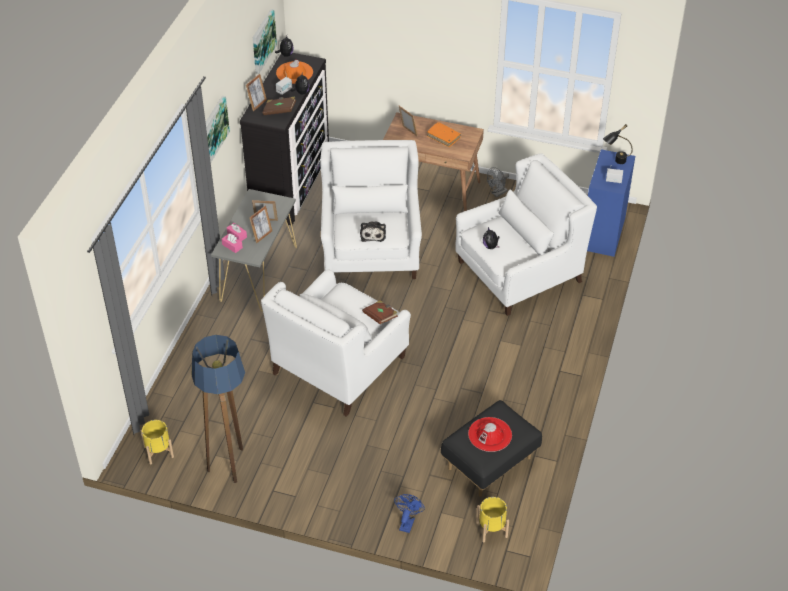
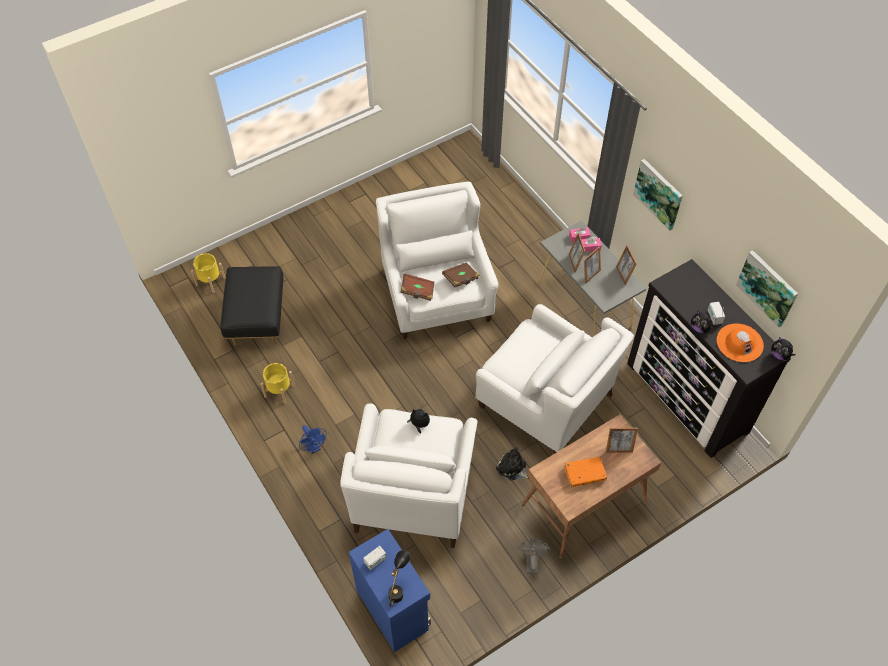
camera: 130 degrees right, 10 degrees up
(158, 452) = (457, 158): yellow planter -> yellow planter (279, 390)
(230, 464) = (409, 186): floor lamp -> none
(257, 104) = (707, 284): picture frame -> picture frame (623, 275)
(279, 111) = (682, 294): brown book -> brown book (461, 279)
(373, 234) = (517, 350): plush toy -> plush toy (512, 468)
(407, 522) = (266, 243): blue fan -> blue fan (314, 447)
(490, 434) = (250, 291): red hat -> none

